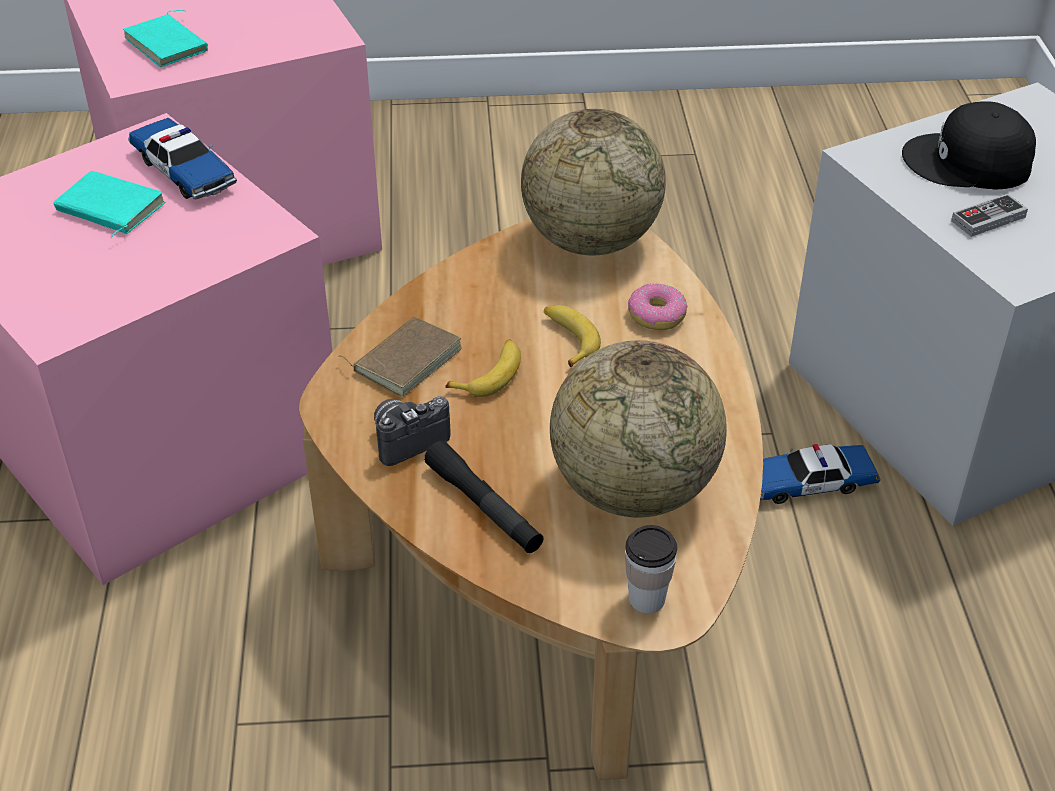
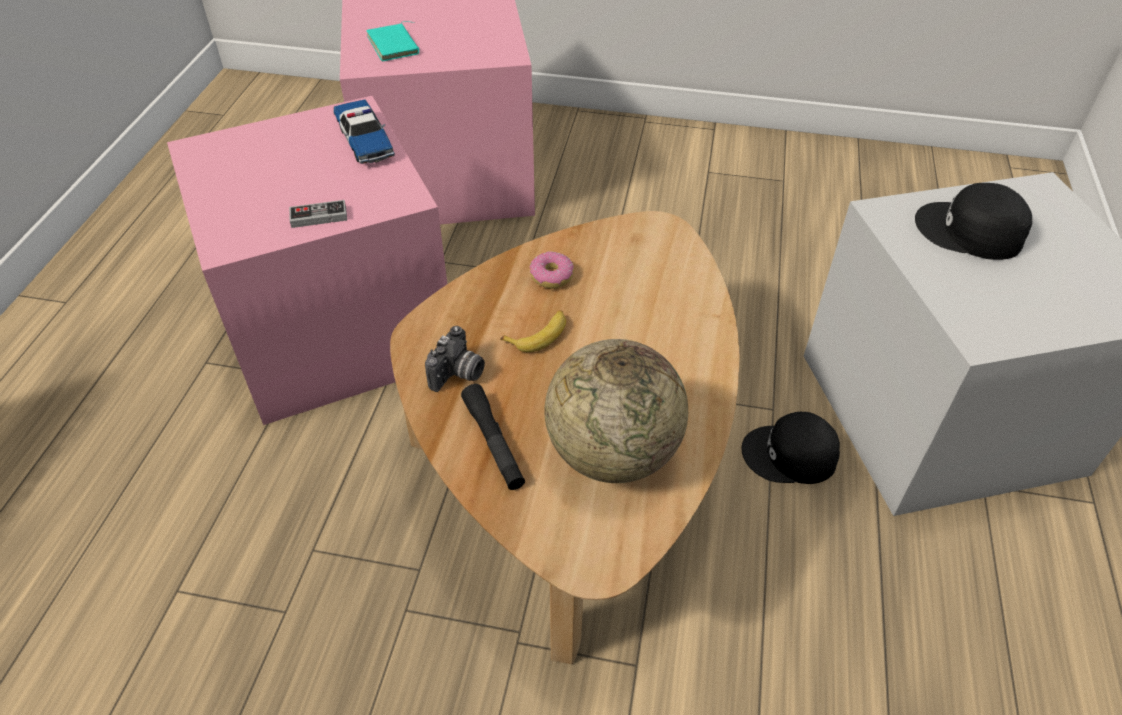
camera: 15 degrees right, 5 degrees up
(108, 209) = (301, 161): turquoise book -> none
(405, 359) = (482, 310): brown book -> none
(407, 439) = (458, 375): camera -> camera turned 135 degrees clockwise
(568, 339) = (607, 318): banana -> none
(590, 241) = (653, 241): globe -> none
(646, 599) = (589, 550): cup -> none
(656, 315) = (682, 311): donut -> donut (551, 276)
(810, 482) = (790, 455): toy car -> black cap
(988, 219) = (971, 283): game controller -> game controller (319, 216)

